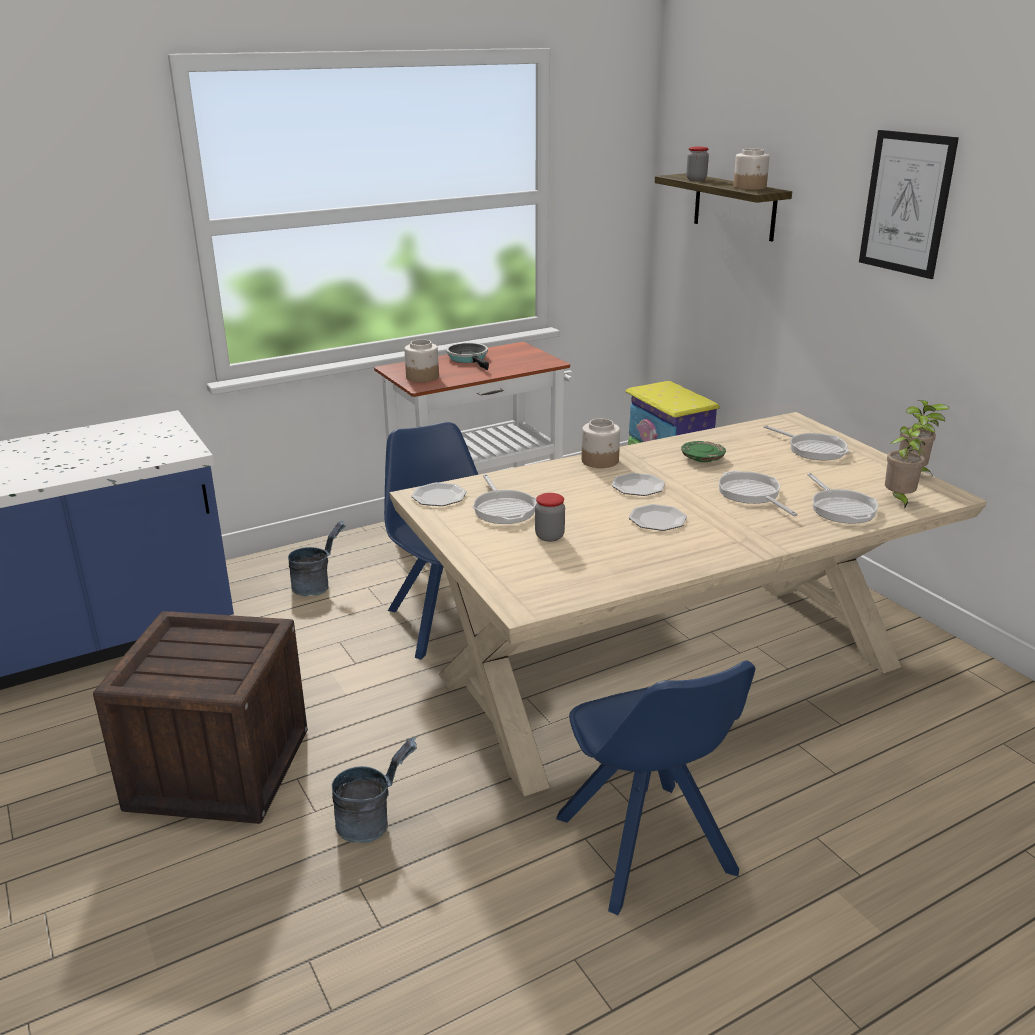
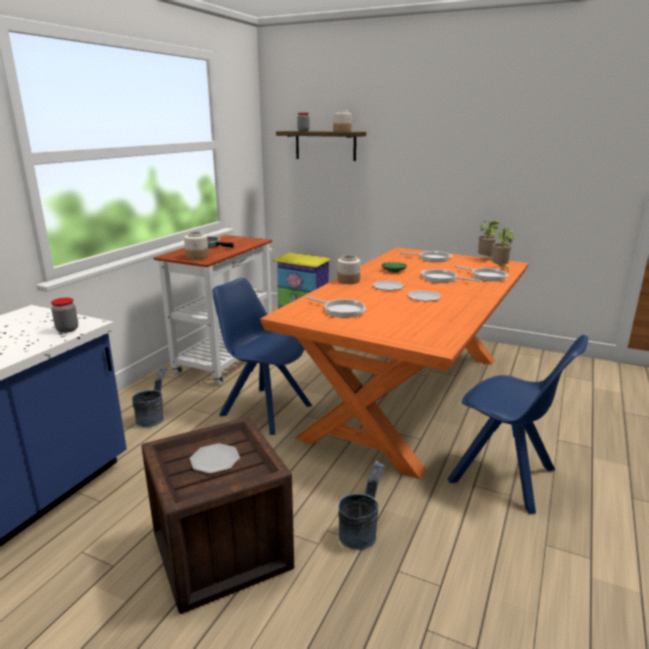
camera: 35 degrees left, 5 degrees down
(439, 497) = (295, 313): plate -> plate (215, 460)
(549, 536) = (389, 316): jar -> jar (67, 329)
(671, 669) = (408, 393): beige dining table -> orange dining table
(906, 203) = (441, 129): picture -> none

